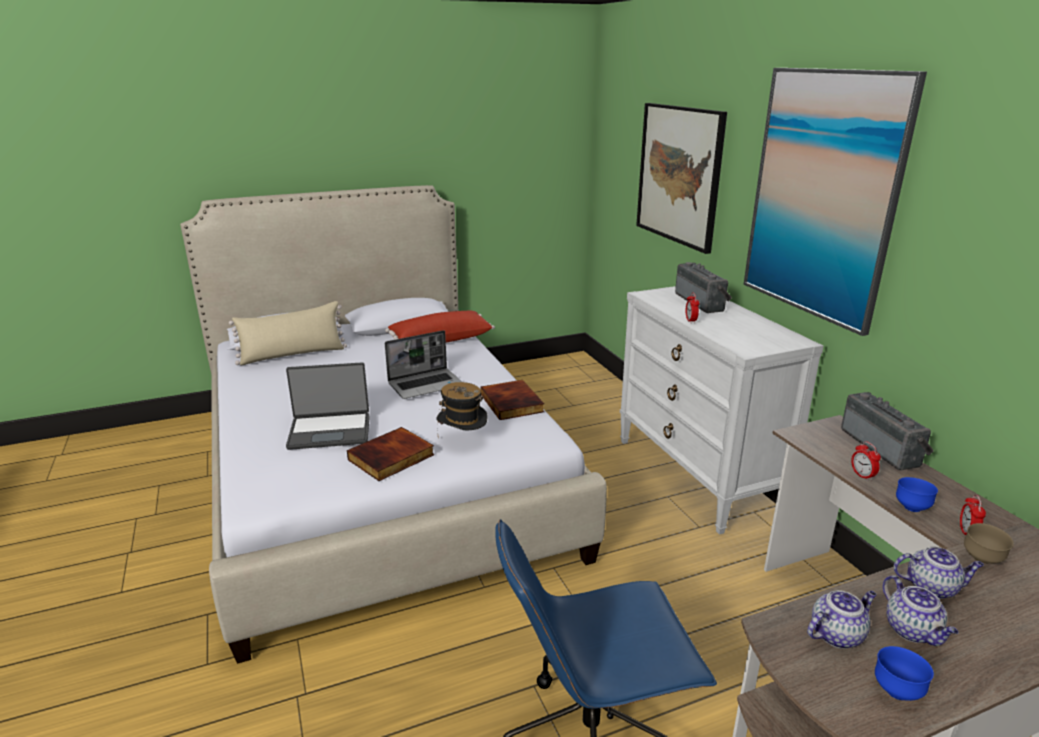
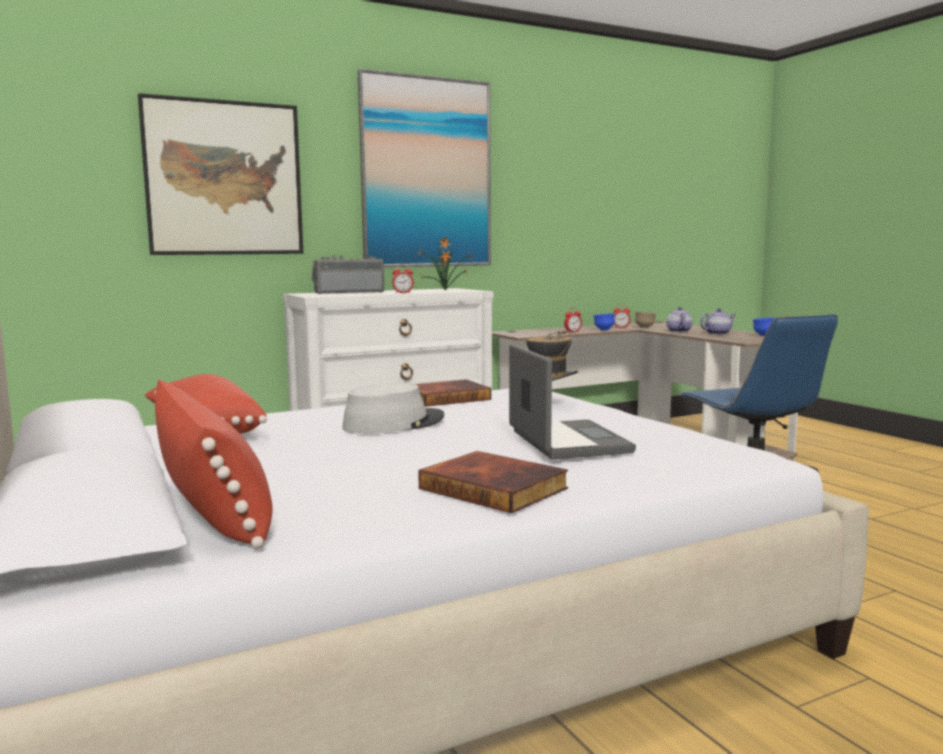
camera: 95 degrees left, 15 degrees down
(293, 355) = (213, 509): beige pillow -> red pillow
(391, 458) = (606, 421): book -> book (495, 488)
(426, 384) = (394, 423): laptop -> grey hat
(747, 338) = (446, 290): none -> potted plant
(836, 634) = (736, 338): teapot -> none
(883, 447) = (533, 329): radio -> none

